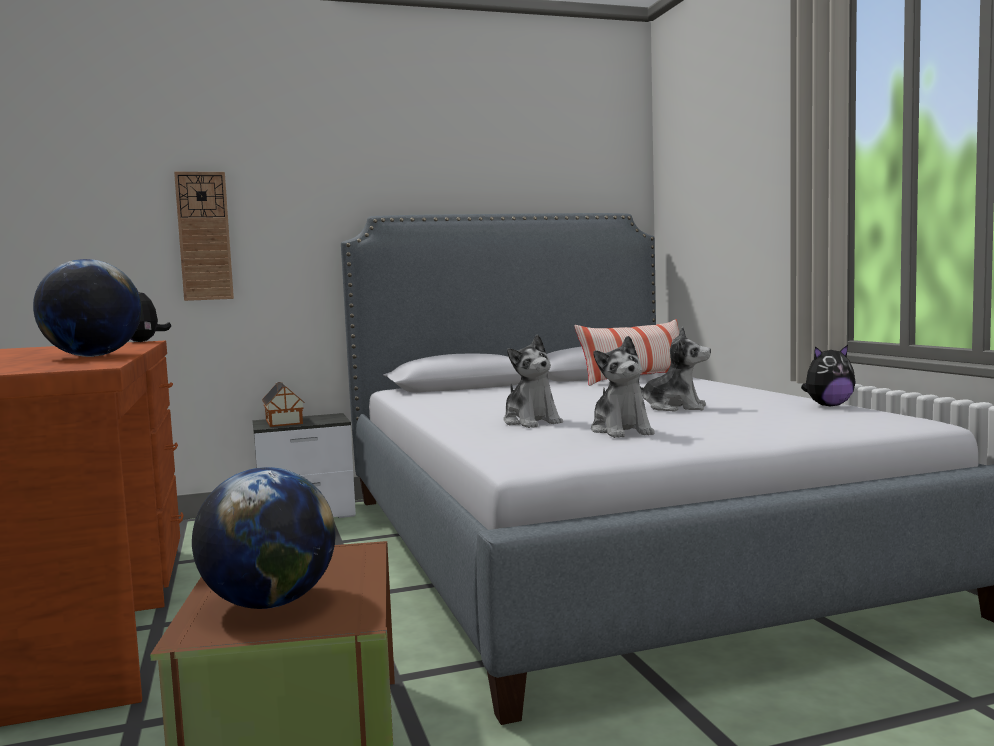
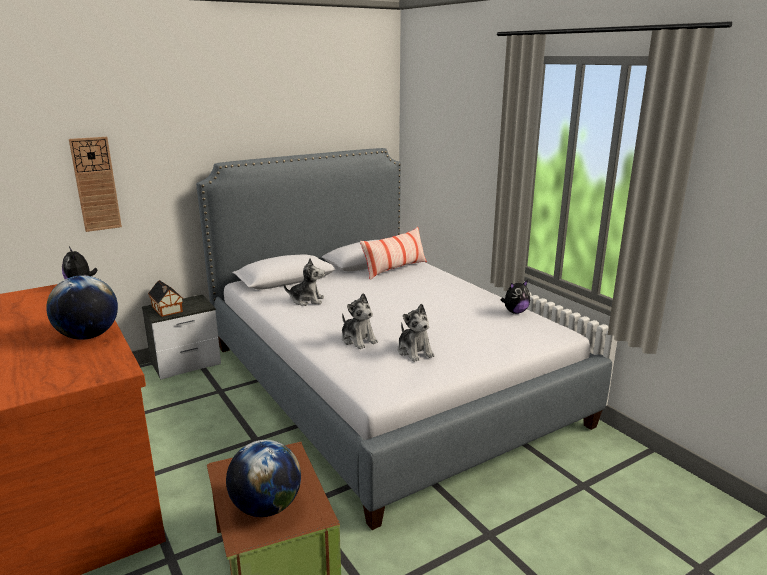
camera: 15 degrees left, 15 degrees up
(675, 407) = (432, 315): plush toy -> plush toy (307, 300)

